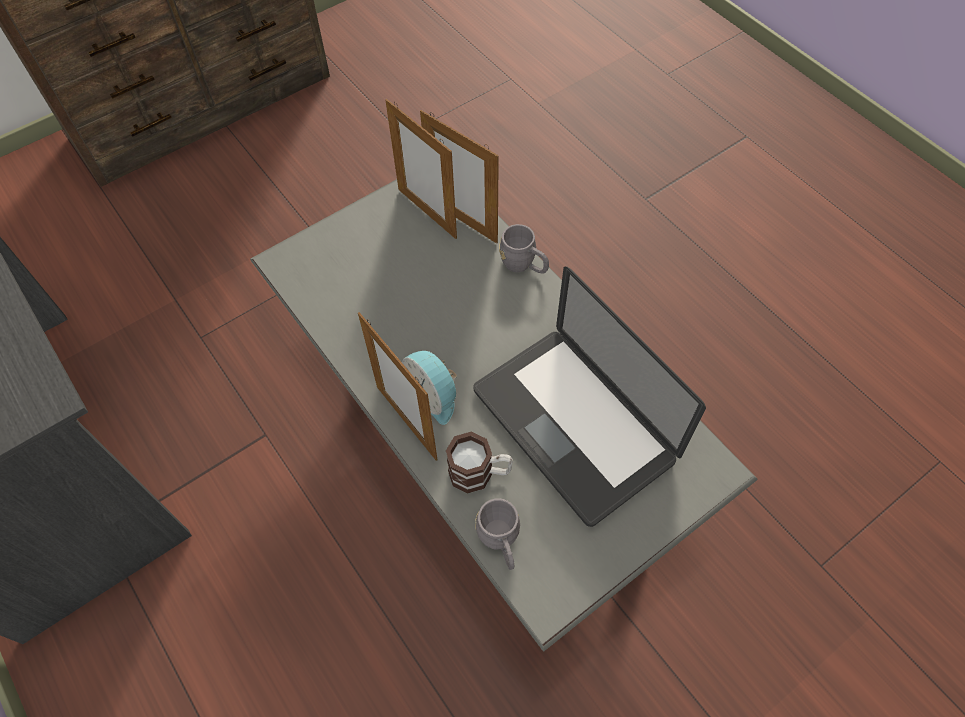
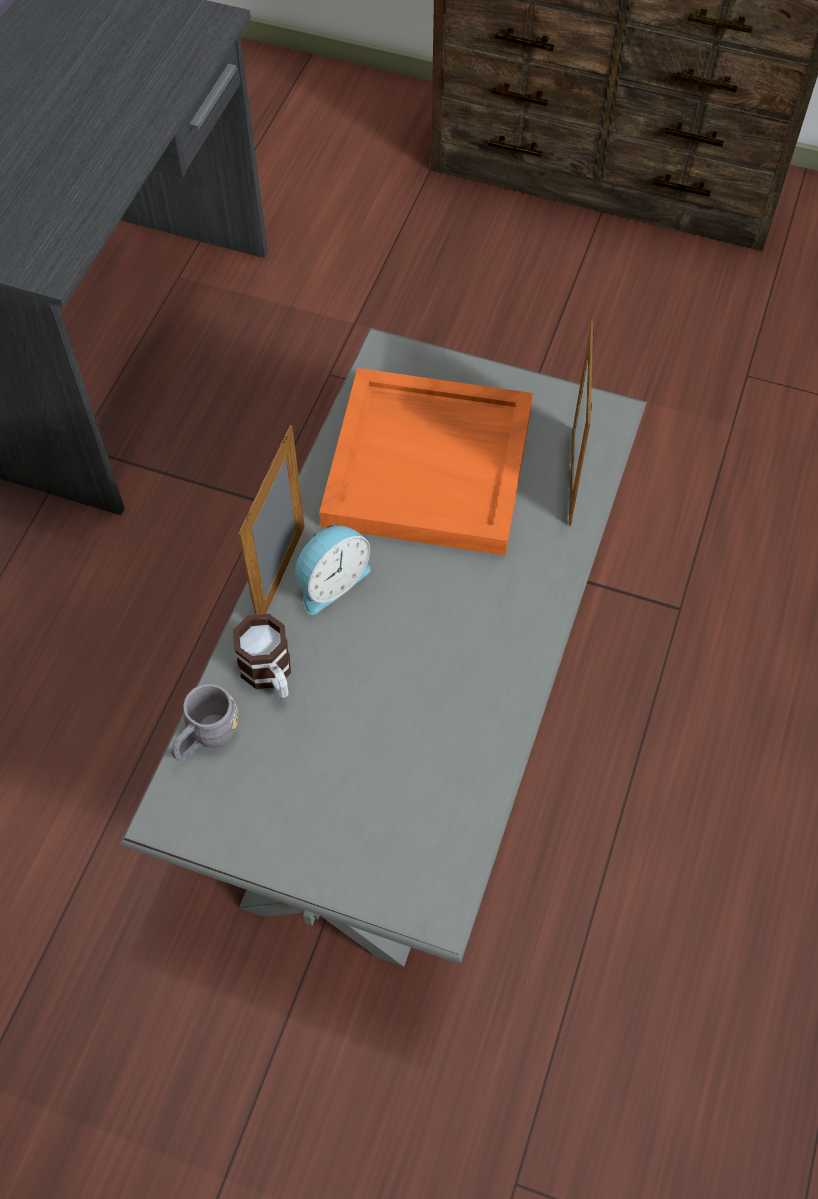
camera: 55 degrees right, 0 degrees up
(391, 287) = (431, 465): none -> orange tray
(427, 213) = (553, 437): picture frame -> none
(434, 395) = (330, 581): alarm clock -> alarm clock turned 150 degrees counterclockwise
(524, 266) = (560, 569): grey mug -> none
(572, 425) = (389, 731): laptop -> none

